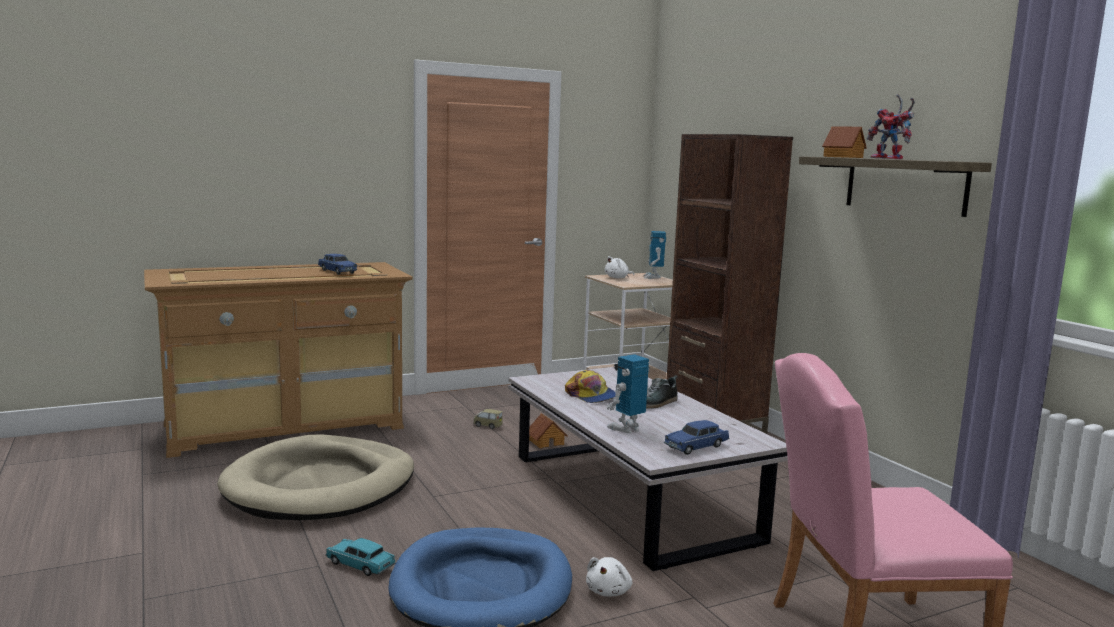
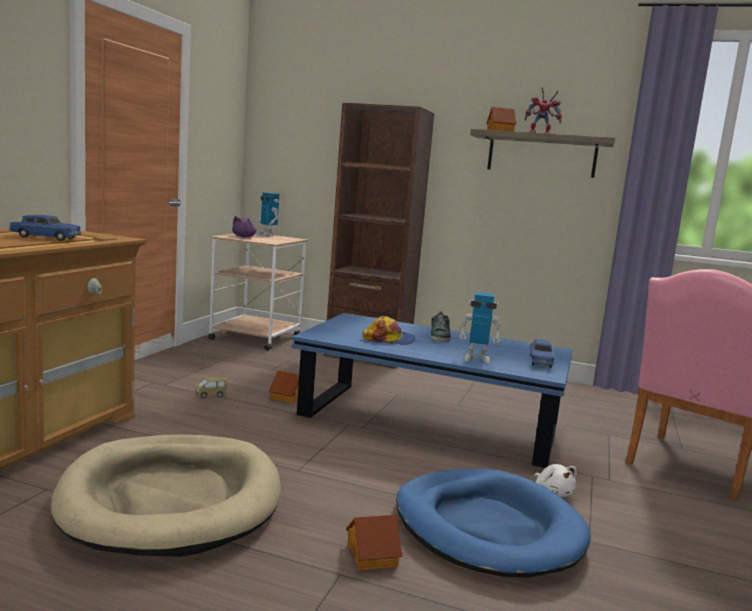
camera: 45 degrees left, 0 degrees up
(360, 565) = (373, 555): turquoise toy car -> toy house
(618, 278) = (244, 237): white plush toy -> purple plush toy
(627, 429) = (477, 359): toy robot -> toy robot turned 90 degrees counterclockwise
(630, 498) = (429, 423): white coffee table -> blue coffee table

